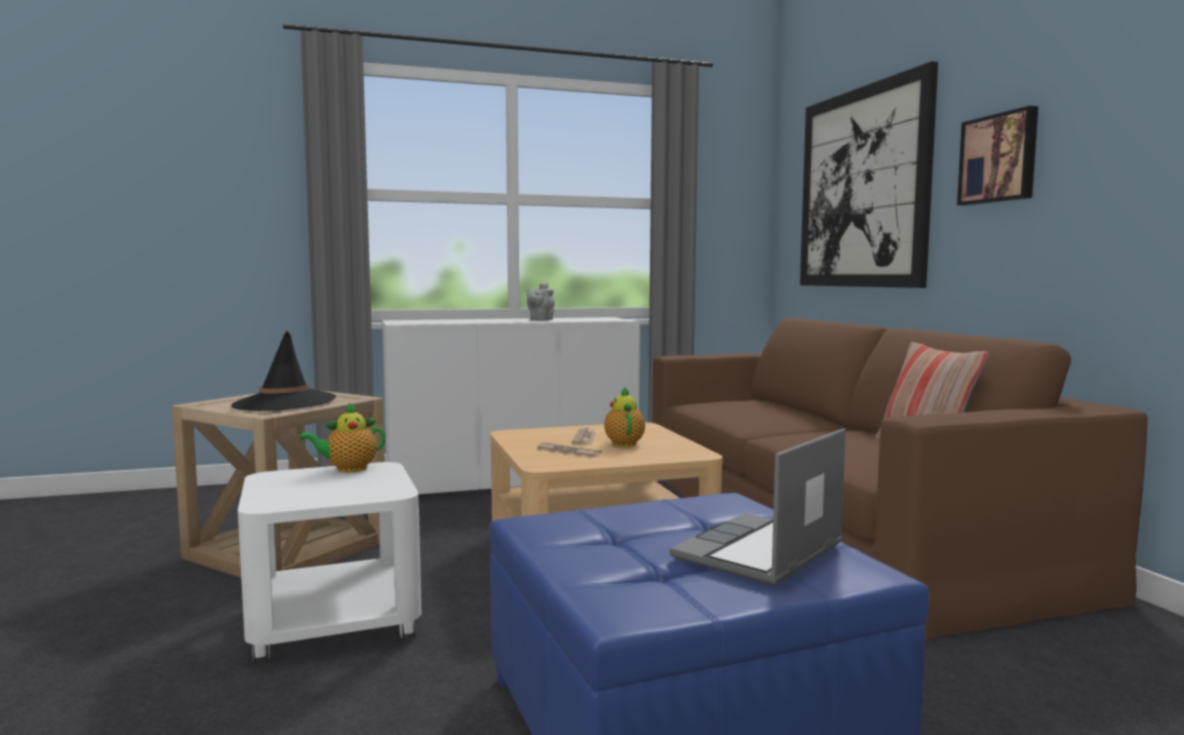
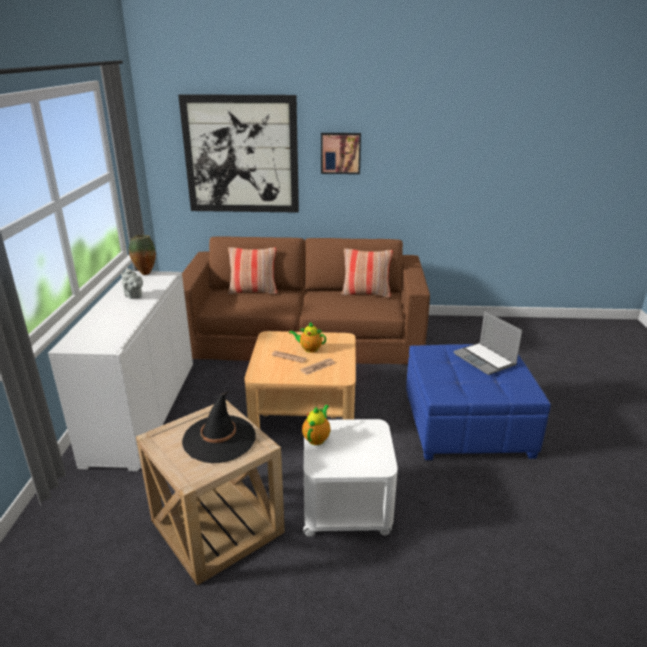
camera: 70 degrees left, 20 degrees up
(348, 469) = (317, 438): teapot -> teapot turned 150 degrees counterclockwise
(612, 318) = (145, 273): none -> vase
(781, 407) = (253, 291): none -> pillow

